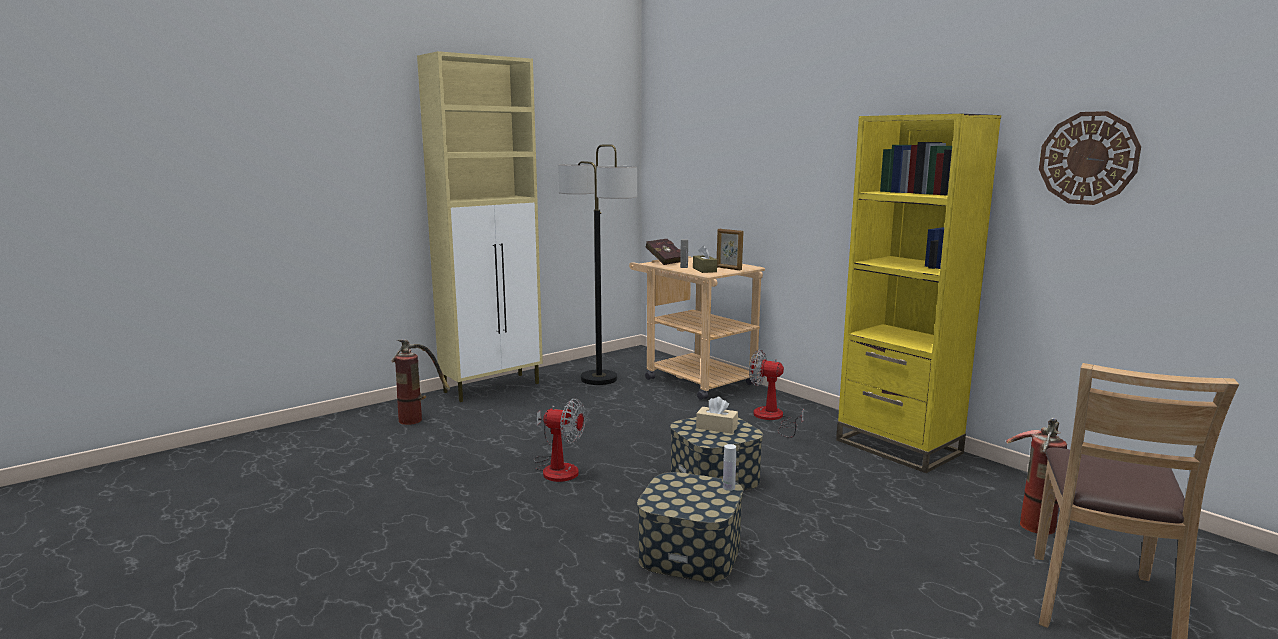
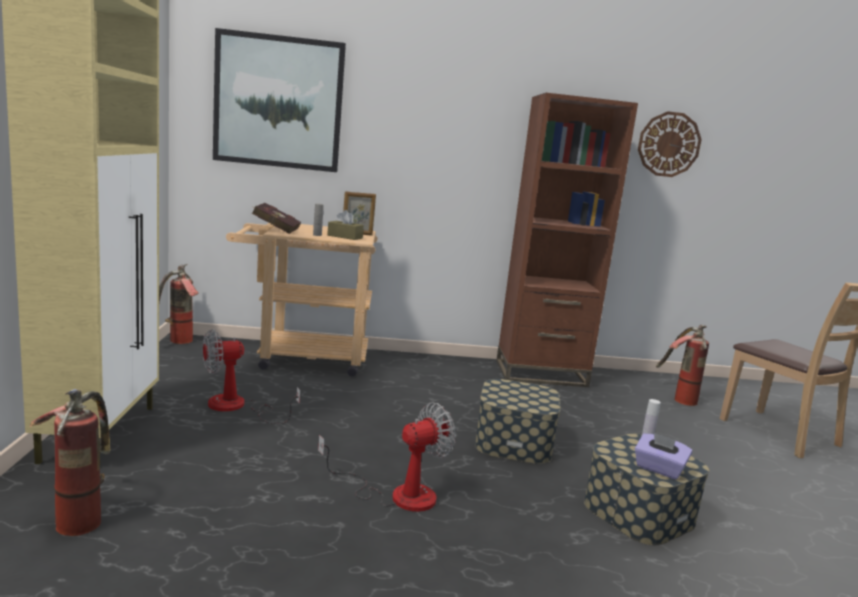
camera: 55 degrees left, 0 degrees up
(599, 379) = (212, 382): floor lamp -> none
(631, 351) = (177, 343): none -> fire extinguisher
(672, 502) = (659, 469): none -> purple tissue box
(700, 151) = (278, 102): none -> picture
(716, 427) = (517, 393): beige tissue box -> none
(772, 418) = (436, 376): fan -> fan (237, 407)
(898, 447) = (541, 373): yellow bookcase -> brown bookcase

